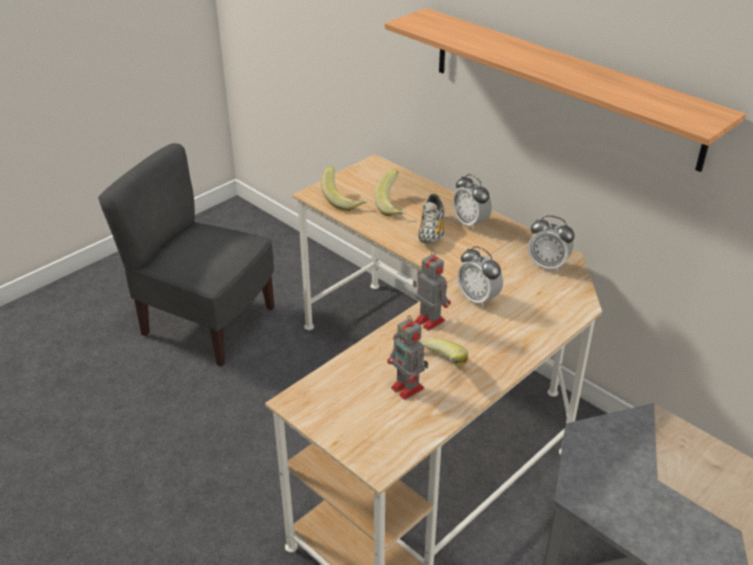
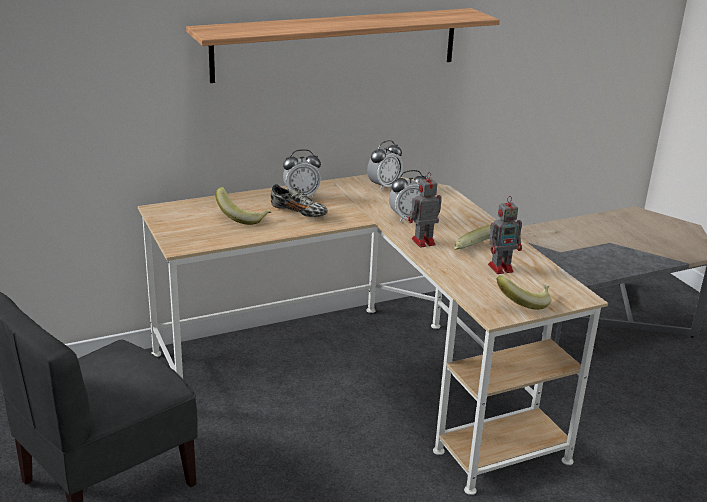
camera: 70 degrees left, 10 degrees down
(344, 201) = (209, 236): banana -> banana (523, 302)

